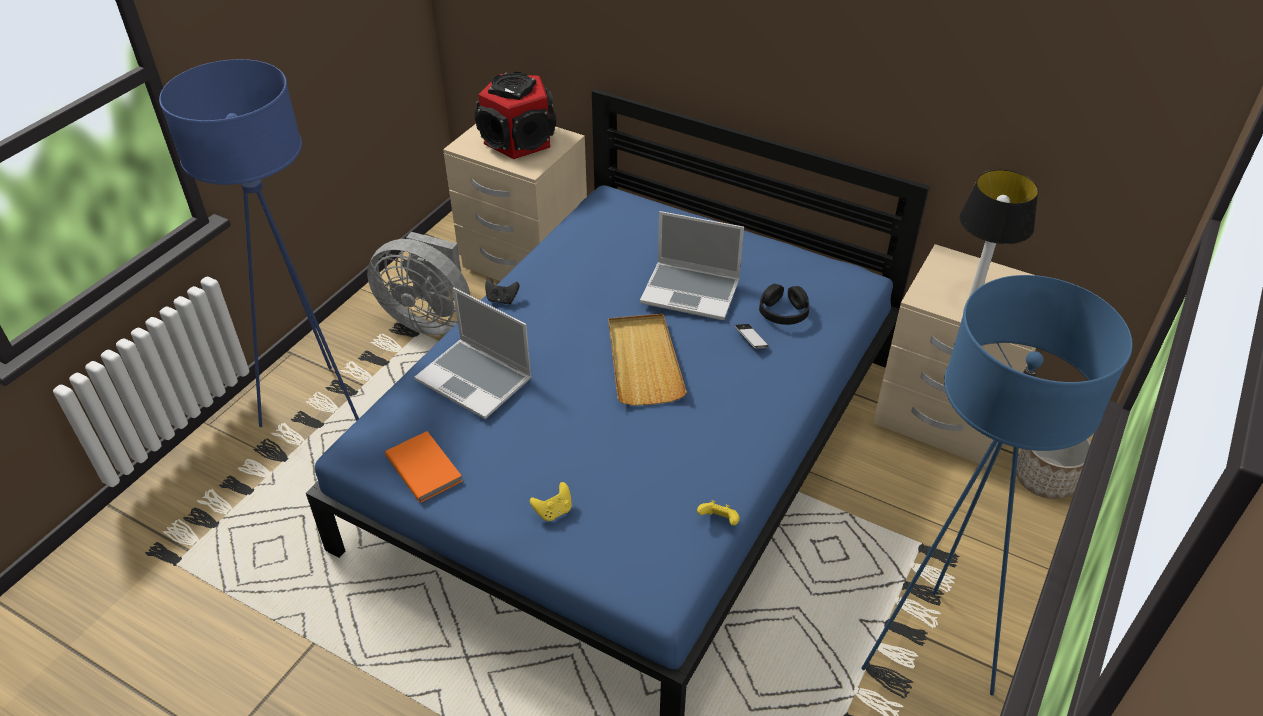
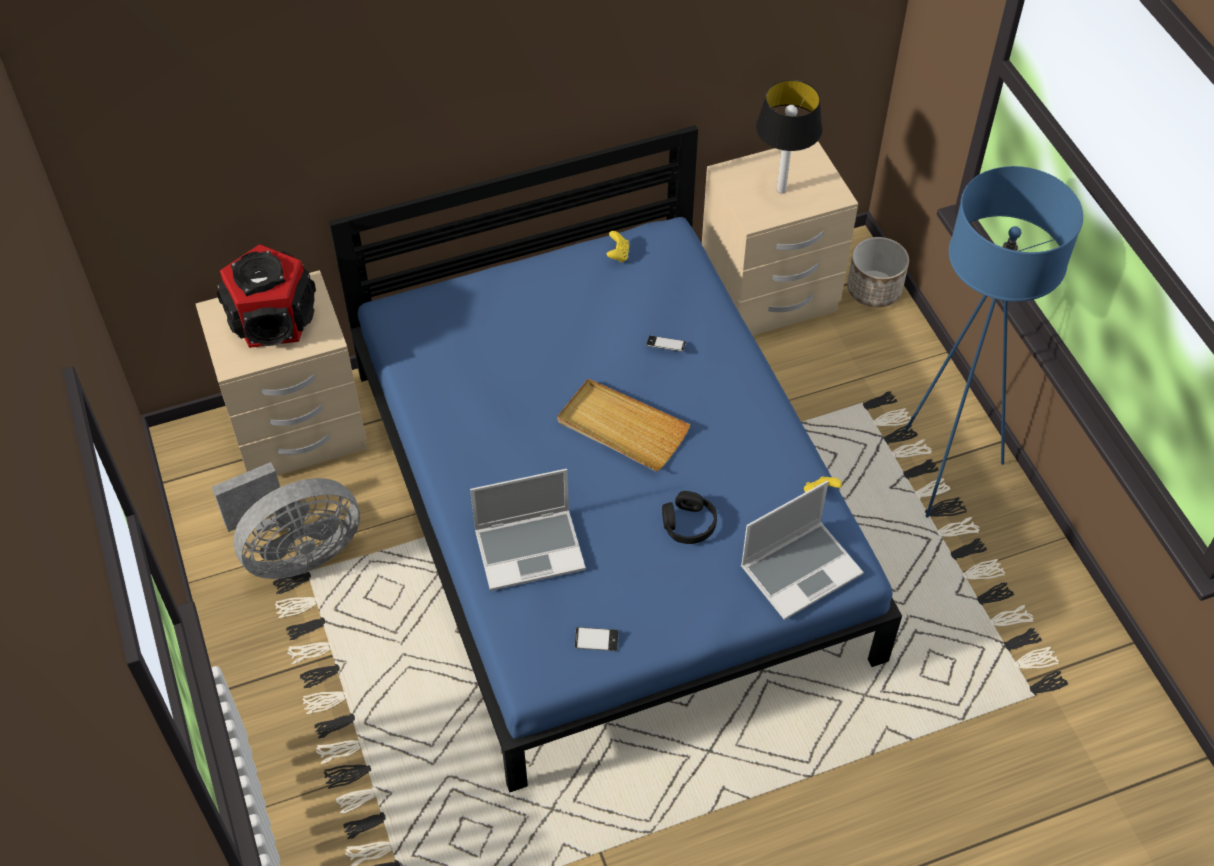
camera: 50 degrees left, 10 degrees up
(319, 408) = (326, 708): blue floor lamp -> none
(425, 467) = (596, 641): orange book -> phone
(502, 299) = (447, 472): black game controller -> none
(553, 511) = (721, 584): yellow game controller -> yellow game controller (618, 254)
(692, 292) = (575, 343): laptop -> laptop (801, 569)
(783, 312) = (657, 305): black headphones -> black headphones (688, 523)

